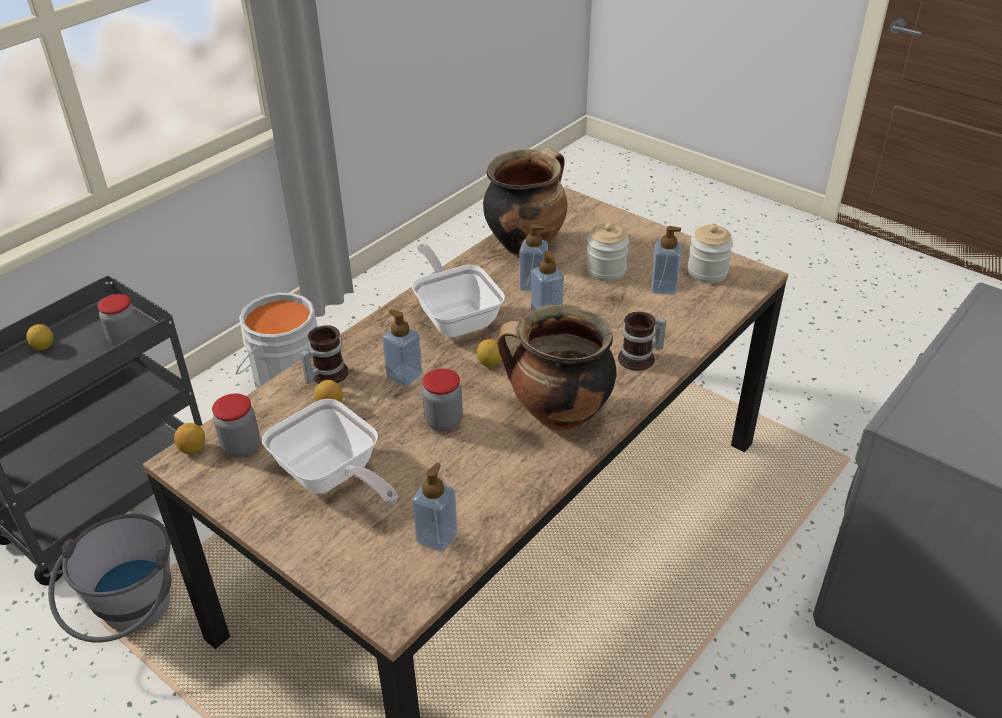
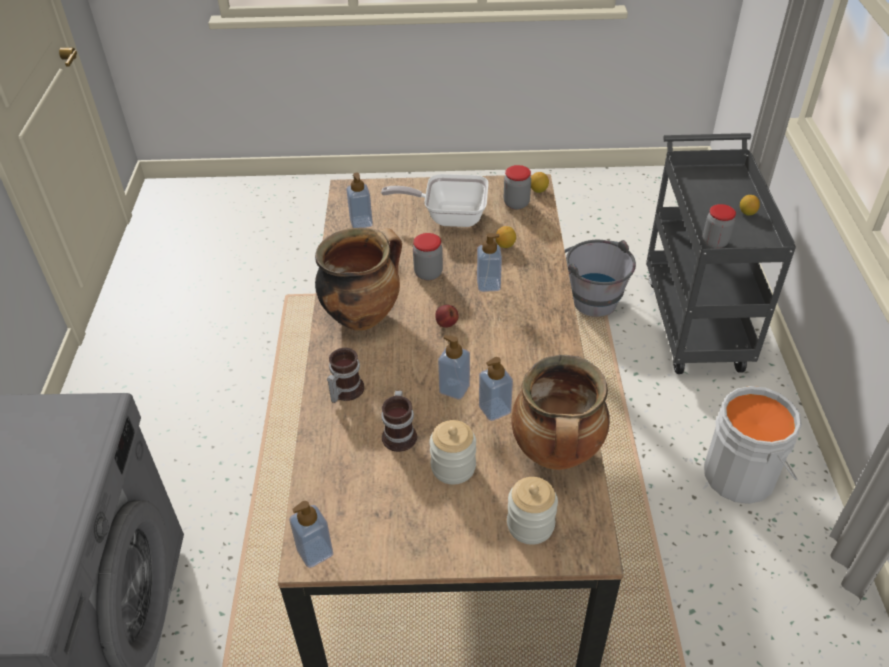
camera: 140 degrees right, 5 degrees up
(325, 374) = (536, 258): mug -> mug (401, 434)
(456, 317) = (515, 344): frying pan -> none
(490, 363) = (446, 324): lemon -> apple
(663, 288) = (384, 478): soap dispenser -> soap dispenser (315, 552)
(707, 272) = (359, 527): jar -> jar (530, 525)

